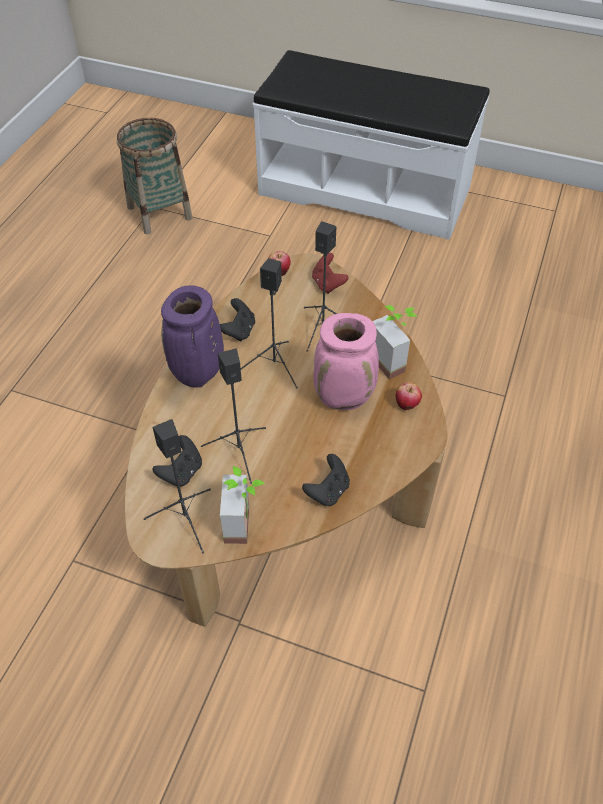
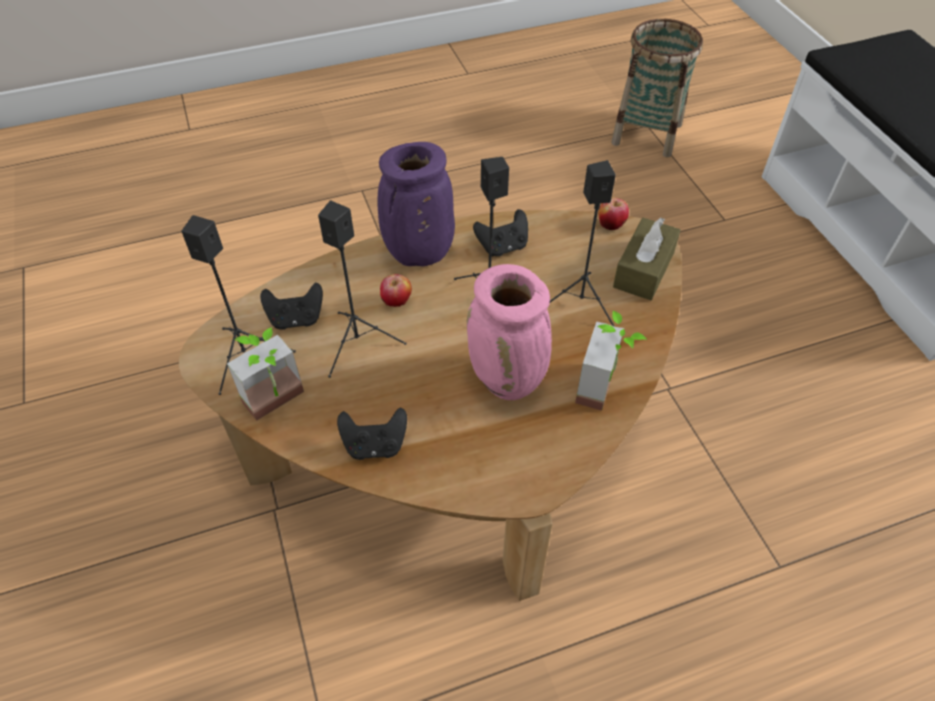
camera: 50 degrees right, 0 degrees up
(328, 284) = (643, 270): red game controller -> brown tissue box
(407, 405) = (557, 441): apple -> apple (397, 303)

